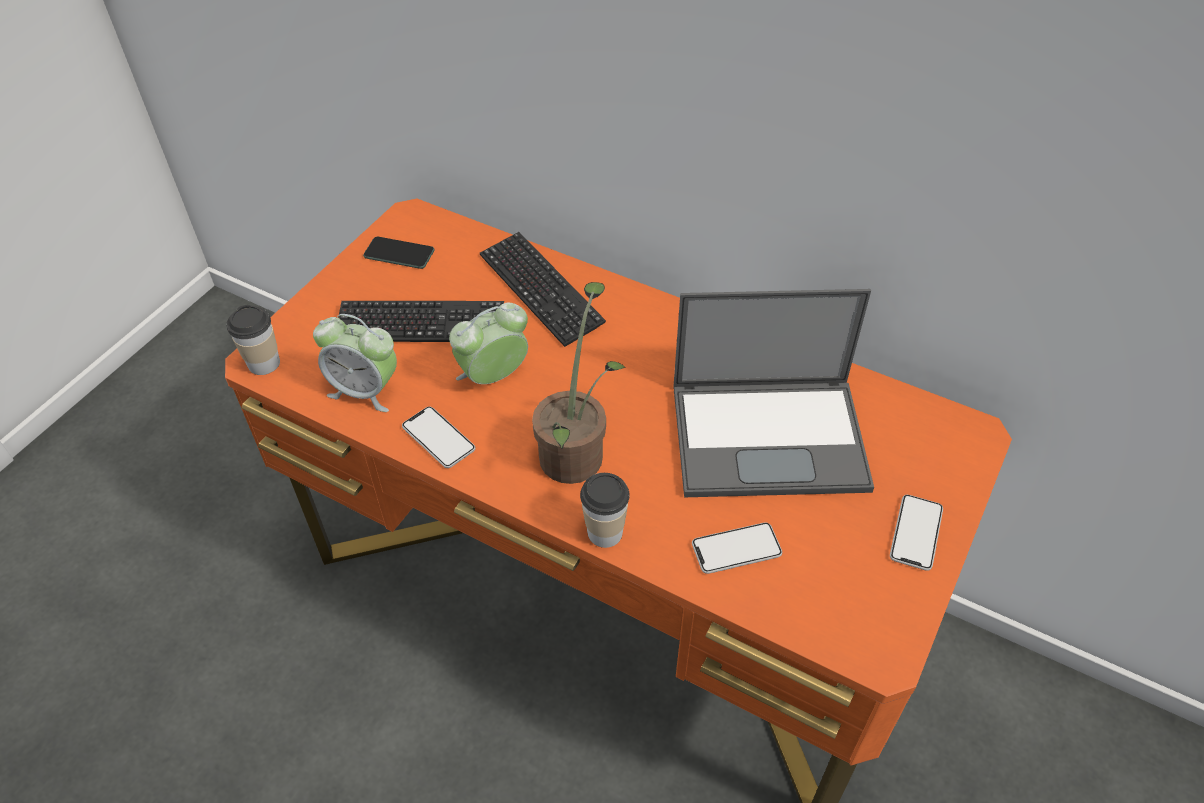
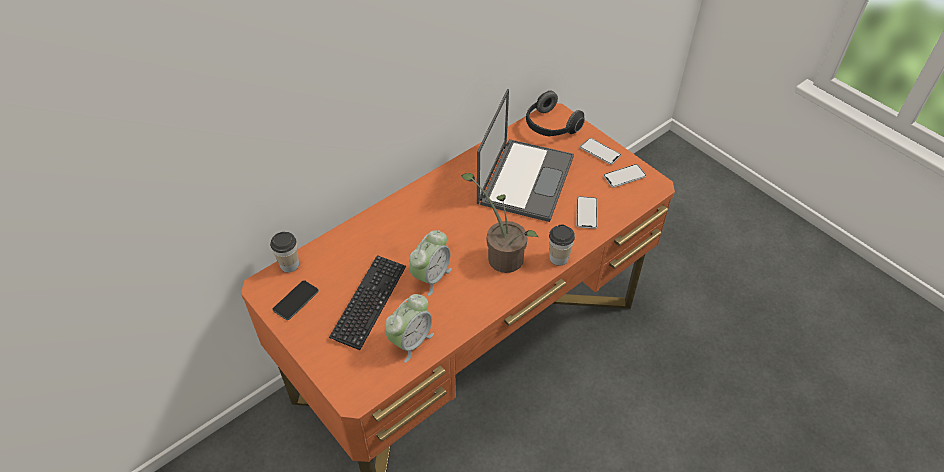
camera: 70 degrees left, 0 degrees up
(264, 363) = (358, 393): cup -> cup (289, 265)
(438, 438) = (466, 313): phone -> phone (624, 176)
(493, 376) = (431, 277): alarm clock -> alarm clock turned 135 degrees counterclockwise
(540, 290) = (372, 238): keyboard -> none
(931, 437) = (550, 127): none -> headphones

